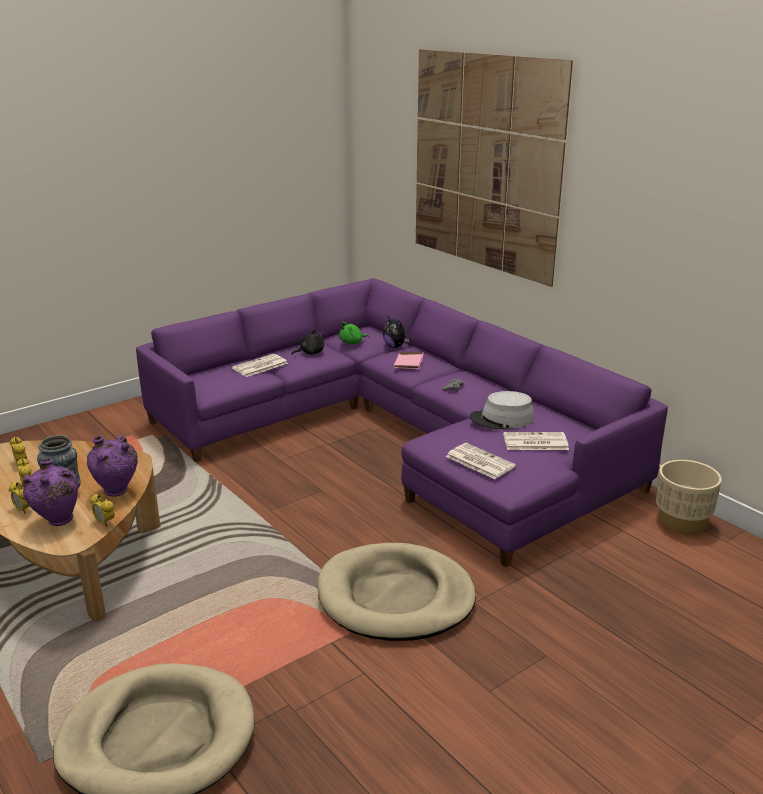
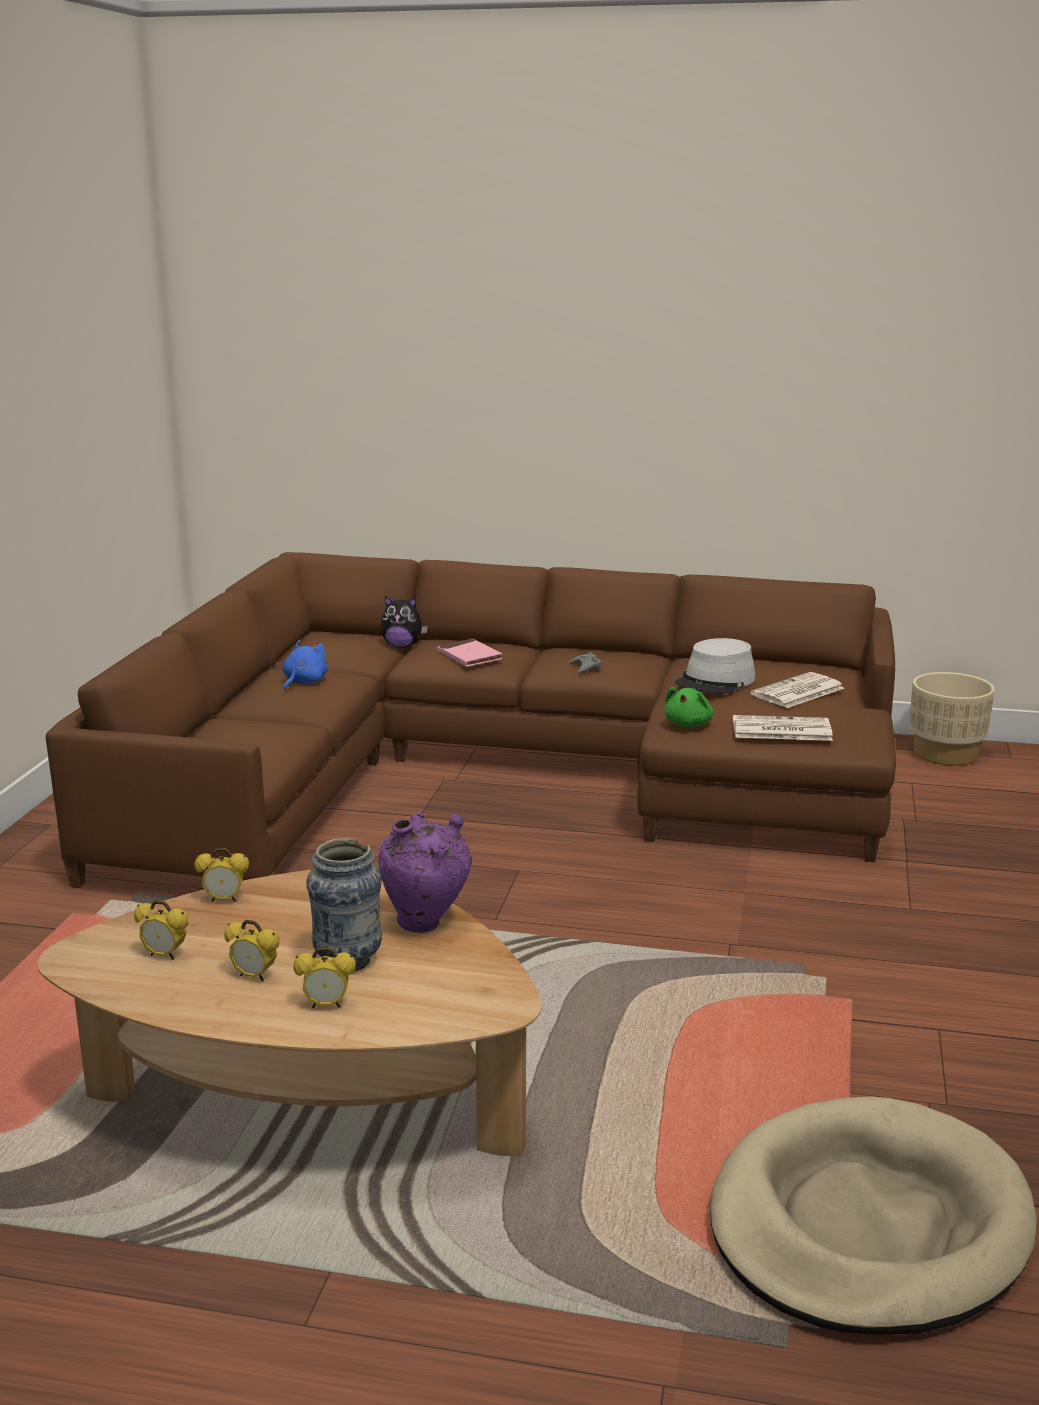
camera: 40 degrees left, 5 degrees down
(57, 522) = (421, 994): purple vase -> none
(105, 523) = (495, 963): alarm clock -> alarm clock (224, 900)
(259, 366) = (263, 717): newspaper -> none
(310, 353) = (303, 682): black plush toy -> blue plush toy
(352, 342) = (337, 654): green plush toy -> green plush toy (688, 724)
(395, 597) = (826, 942): beige dog bed -> none
(399, 434) = (496, 773): purple sofa -> brown sofa
(485, 163) = (509, 324): picture -> none

